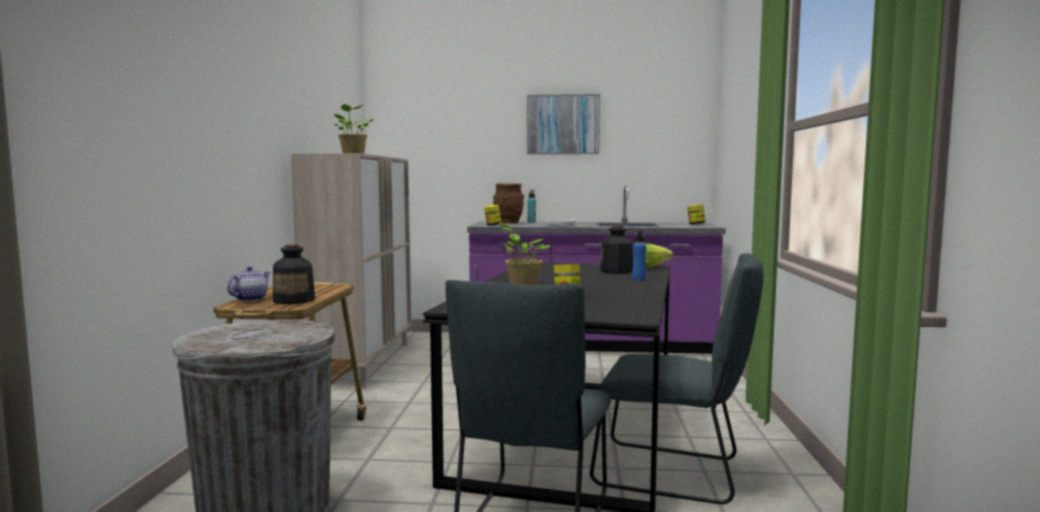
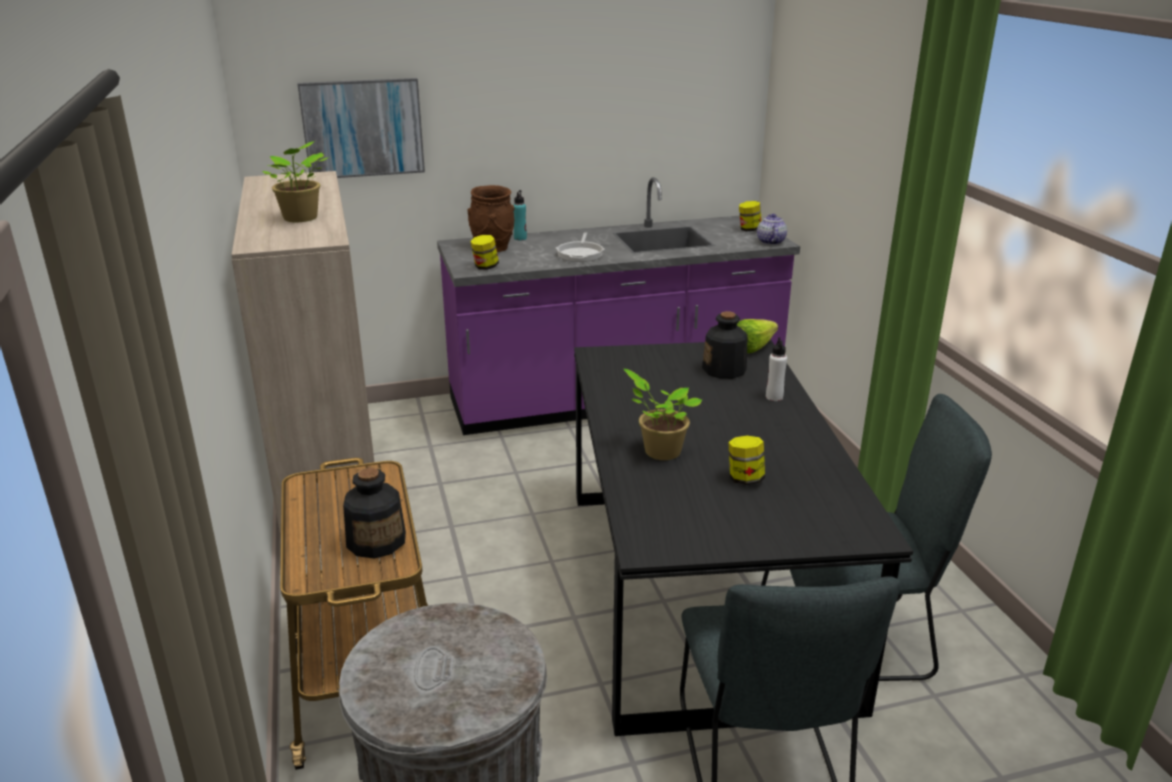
camera: 20 degrees left, 20 degrees up
(250, 299) = (306, 550): teapot -> teapot (770, 241)
(563, 124) = (556, 84): picture -> picture (363, 128)
(638, 279) = (774, 397): blue bottle -> white bottle

